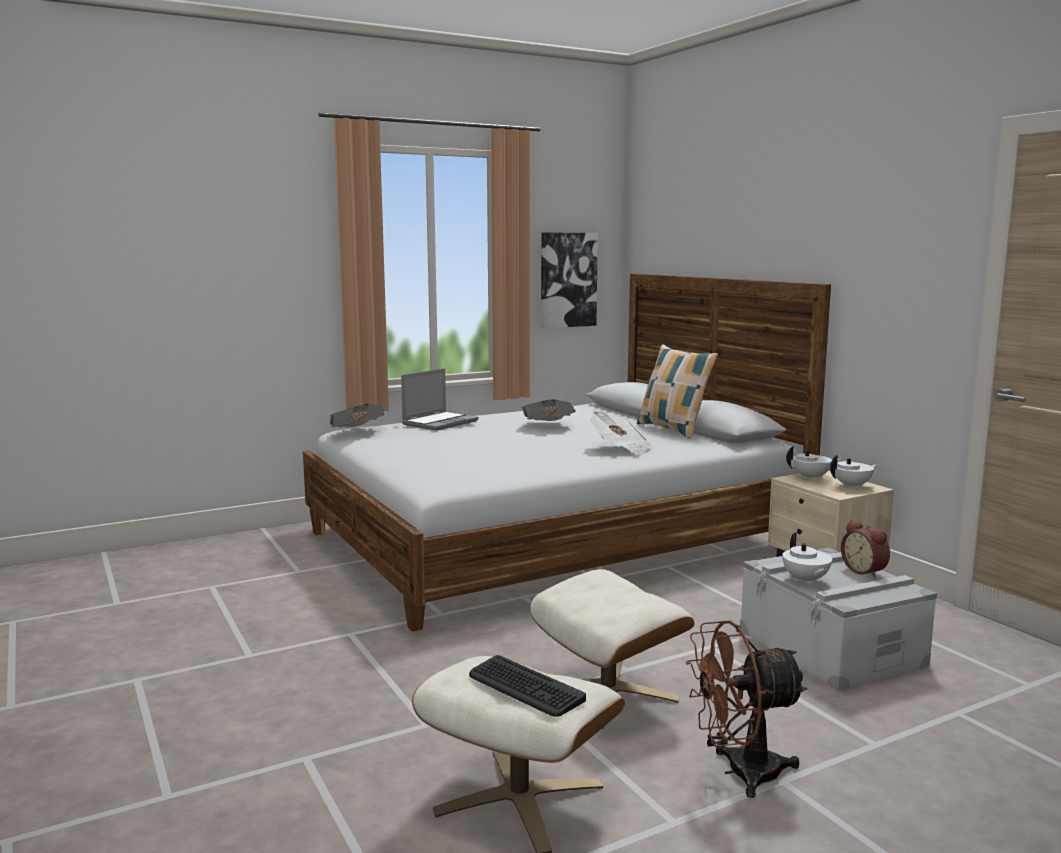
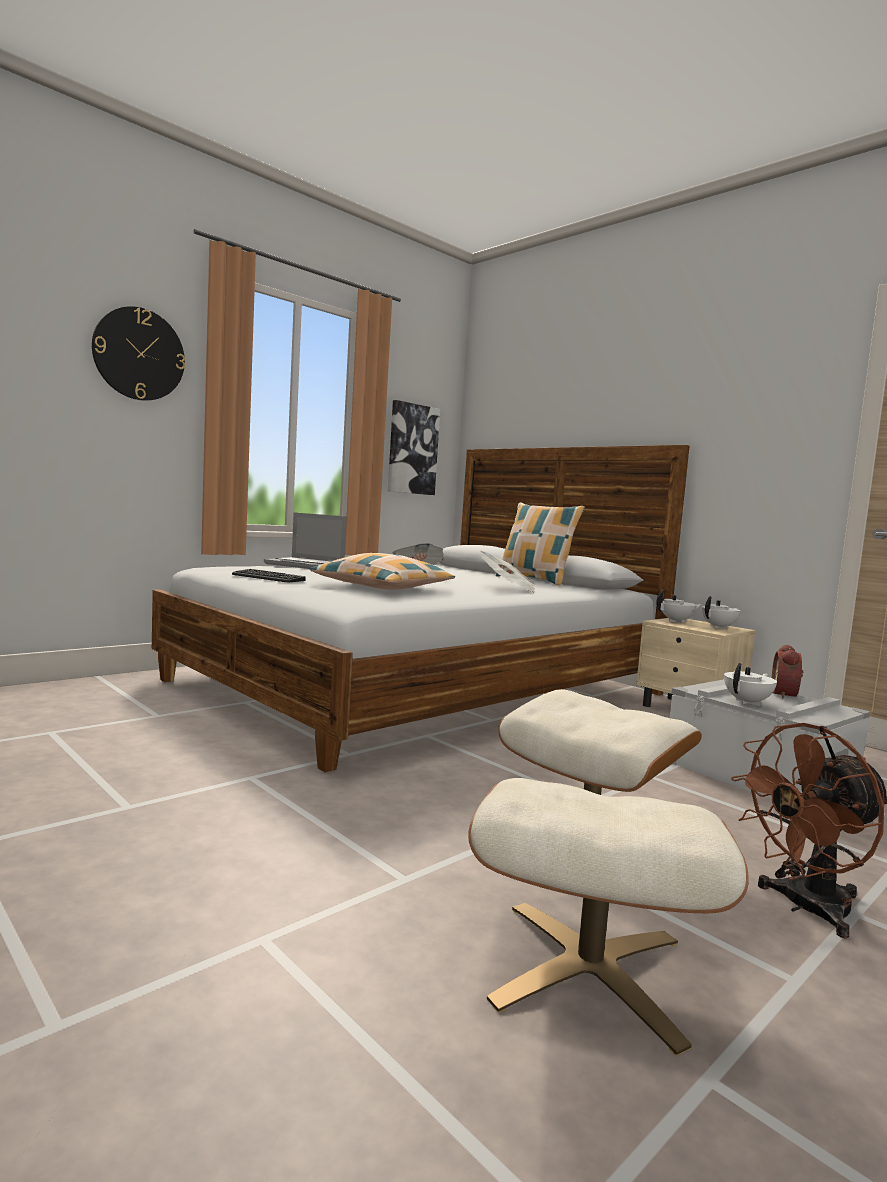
camera: 15 degrees left, 5 degrees down
(278, 236) = (139, 354): none -> wall clock
(357, 432) = (221, 568): newspaper -> none
(440, 422) = (306, 565): laptop -> laptop turned 90 degrees clockwise
(487, 456) = (383, 588): none -> pillow
(525, 687) = (627, 810): keyboard -> keyboard (267, 577)
(805, 580) = (748, 702): white teapot -> white teapot turned 105 degrees counterclockwise
(865, 571) = (786, 695): alarm clock -> alarm clock turned 60 degrees clockwise

